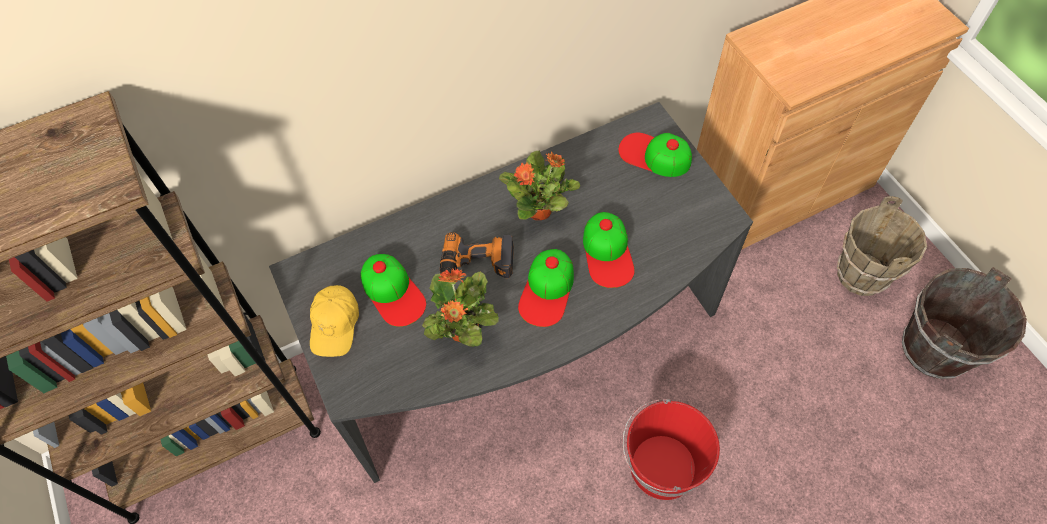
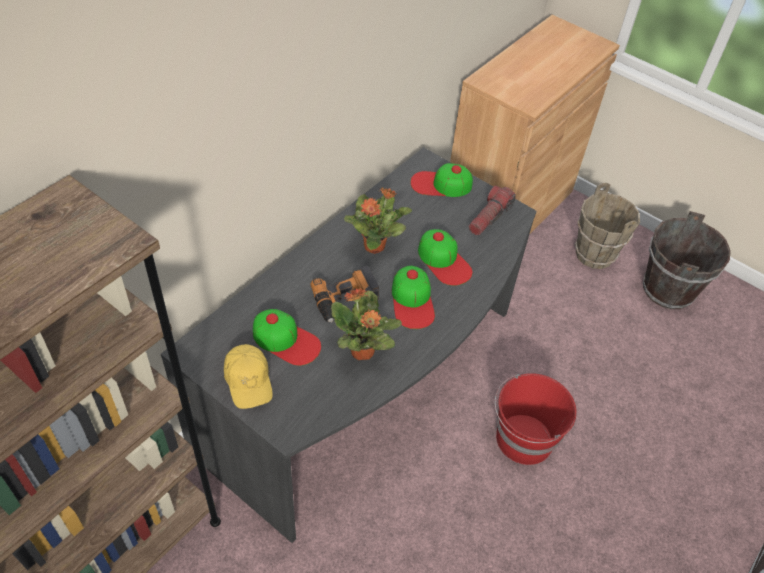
camera: 30 degrees left, 10 degrees down
(690, 213) = (489, 217): none -> flashlight

